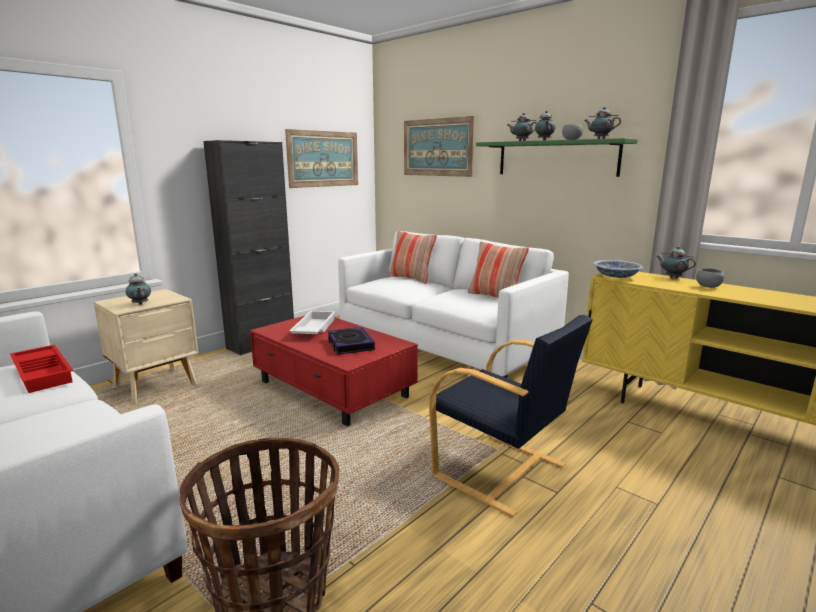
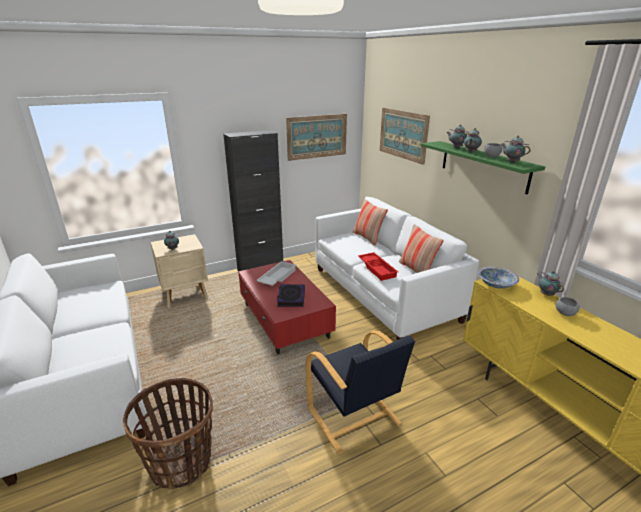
camera: 20 degrees right, 10 degrees up
(44, 373) = (107, 298): red tray -> red tray (377, 269)

